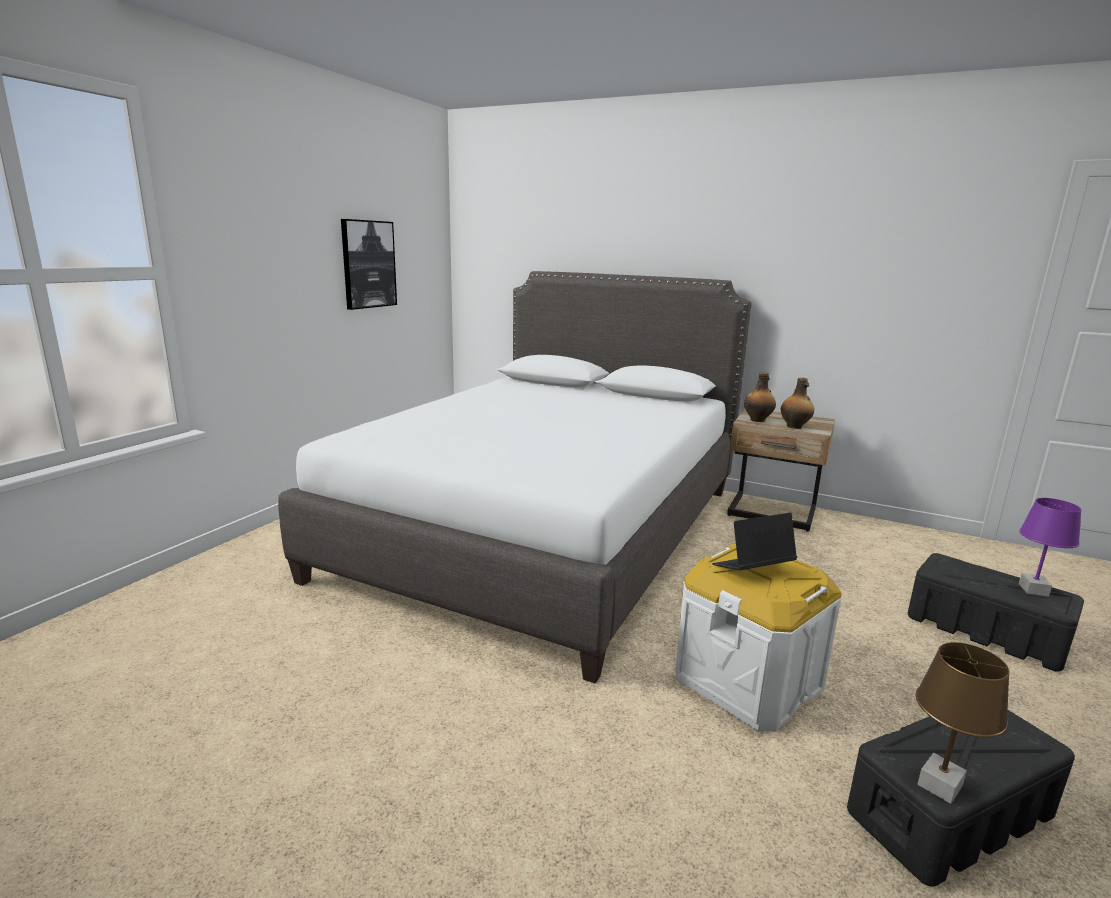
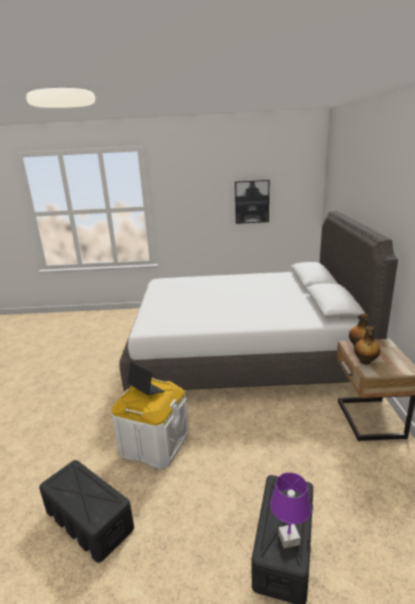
camera: 65 degrees right, 5 degrees up
(940, 786) = (55, 482): brown table lamp -> none

